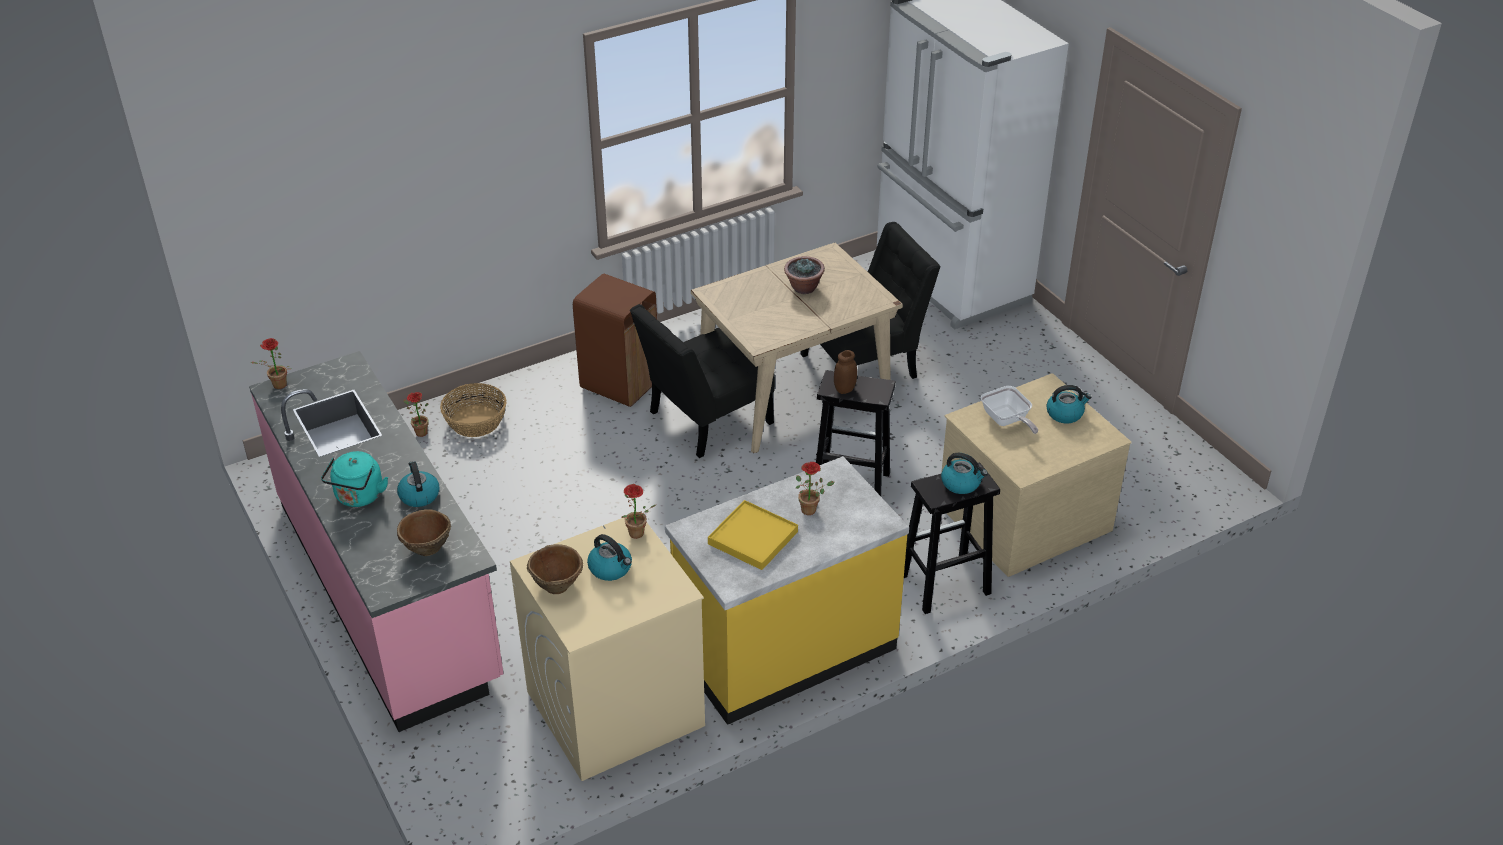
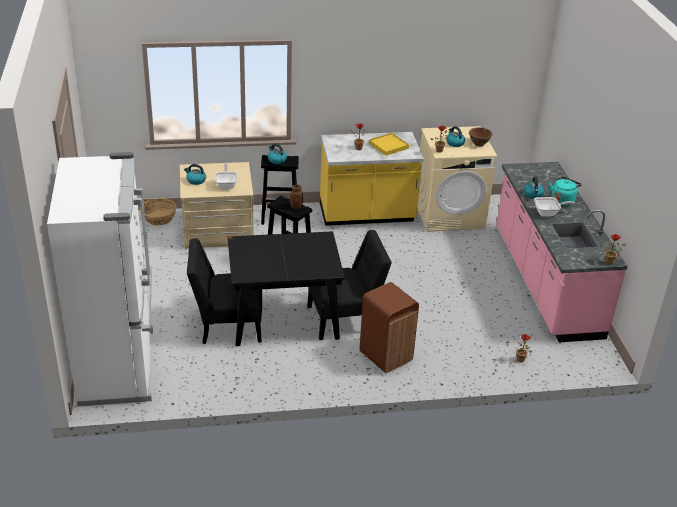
camera: 160 degrees left, 5 degrees down
(386, 457) = (548, 213): none -> frying pan
(426, 547) = (532, 175): brown bowl -> none
(475, 422) = (485, 357): basket -> basket (159, 218)
(794, 394) = (283, 319): beige dining table -> black dining table
(803, 288) = (276, 259): potted plant -> none

